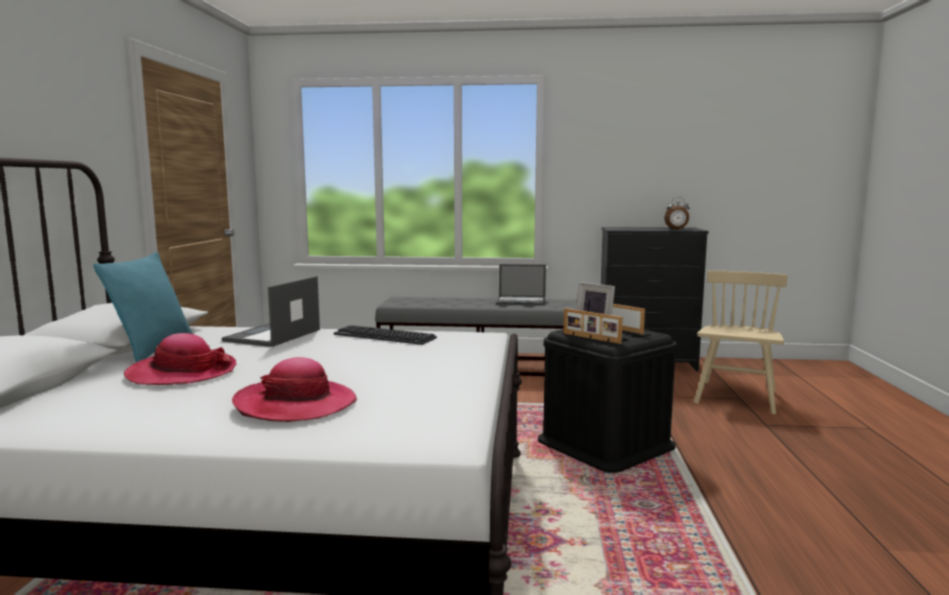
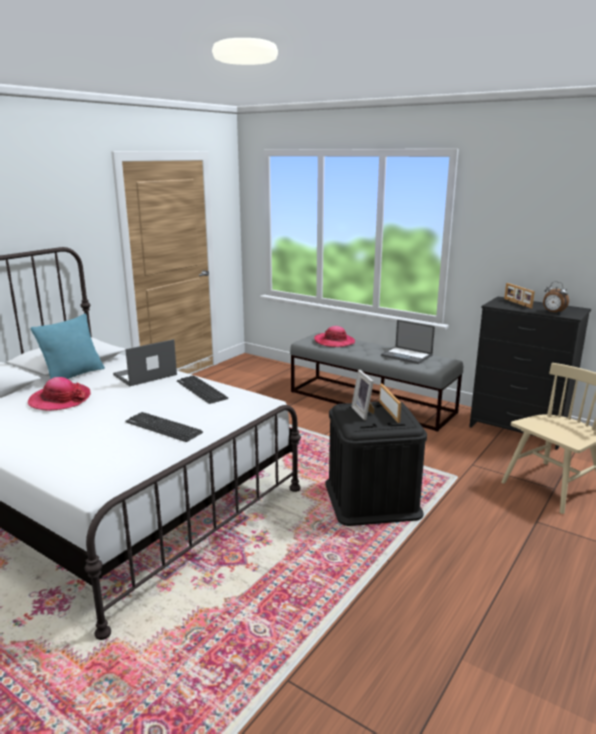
camera: 30 degrees right, 10 degrees up
(296, 404) = (71, 440): hat -> hat (334, 342)
(409, 371) = (163, 427): none -> keyboard
(591, 338) = (350, 418): picture frame -> picture frame (517, 303)

